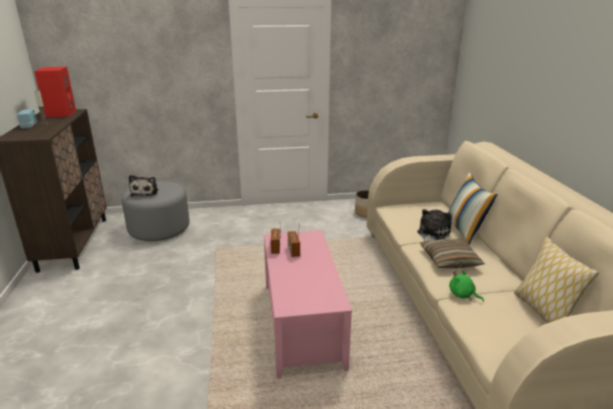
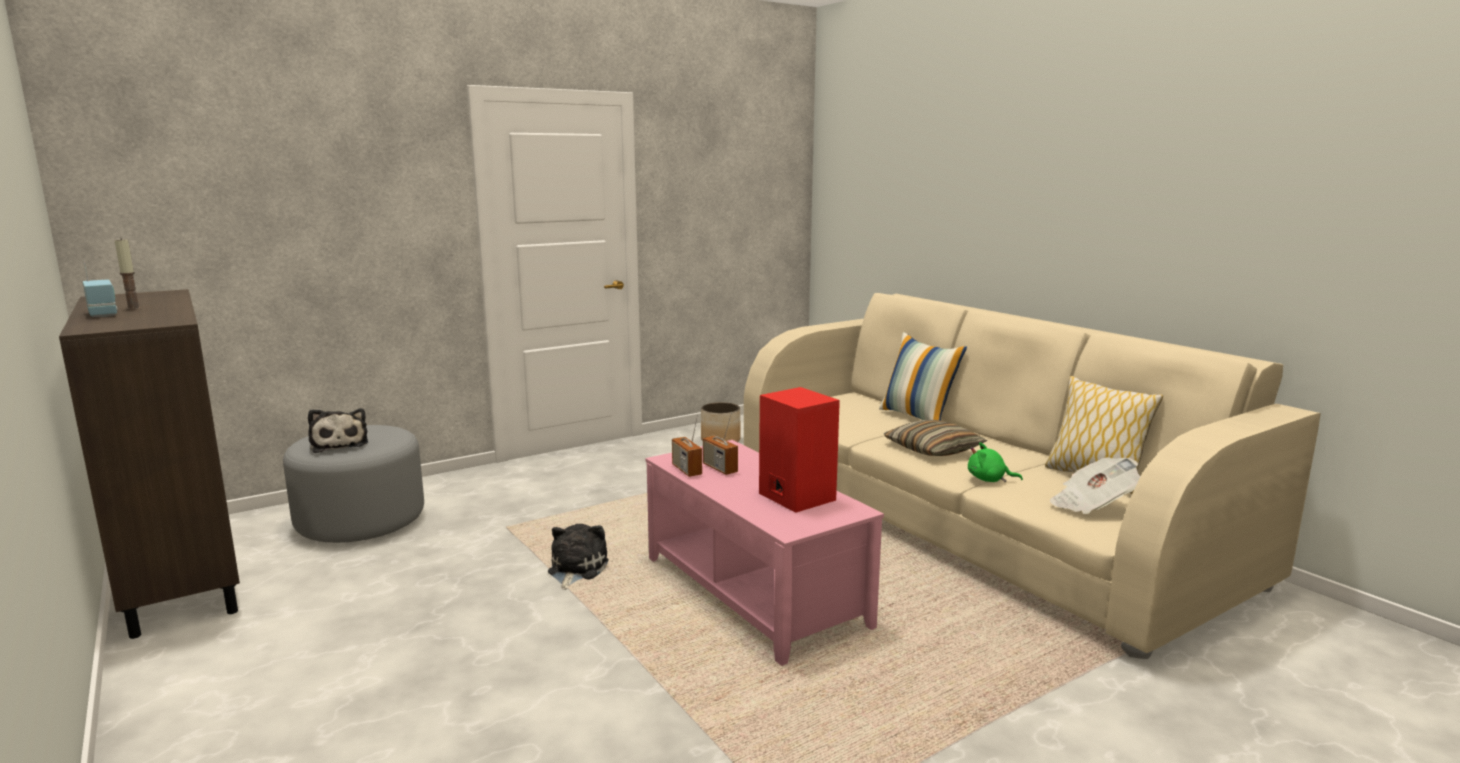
camera: 25 degrees left, 10 degrees down
(60, 113) = (141, 297): red speaker -> red speaker (794, 496)
(432, 233) = (879, 426): plush toy -> plush toy (576, 569)
(515, 336) = (1092, 505): none -> newspaper

